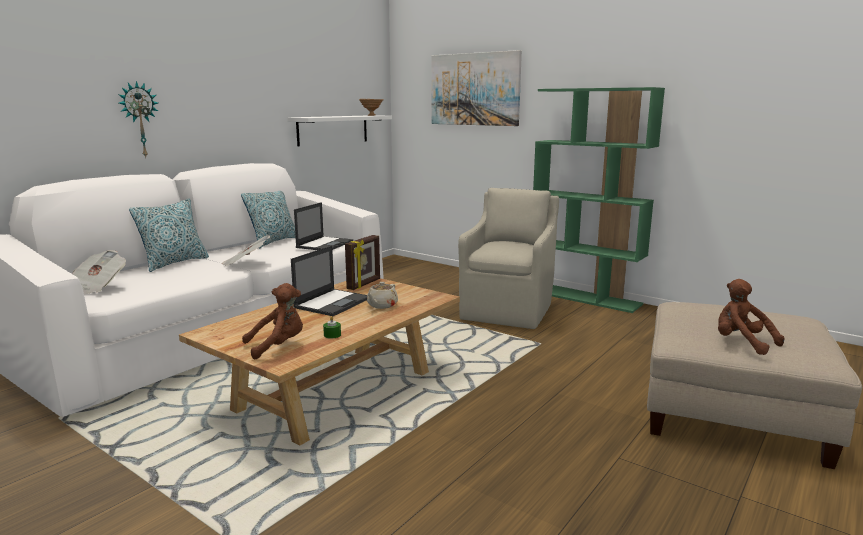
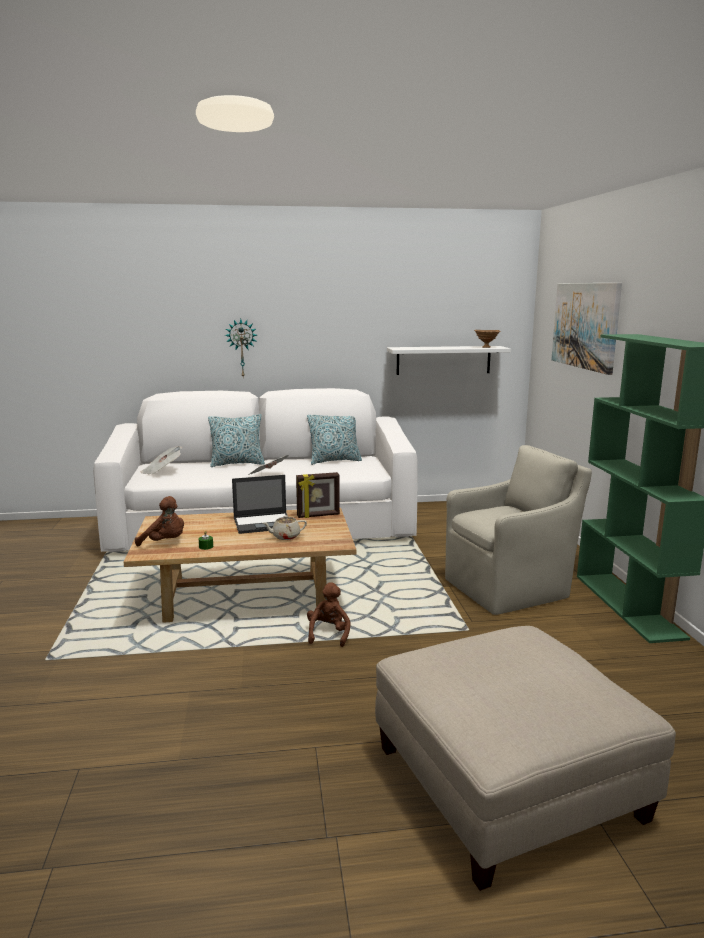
camera: 45 degrees right, 0 degrees up
(325, 244) = (358, 472): laptop -> none
(741, 343) = (462, 690): brown plush toy -> brown plush toy (328, 634)

